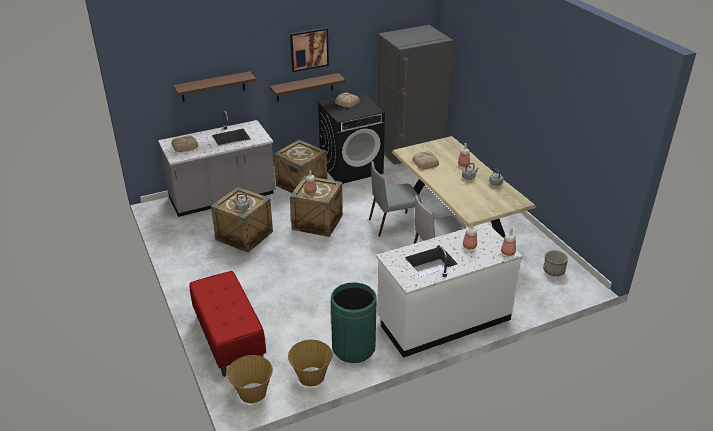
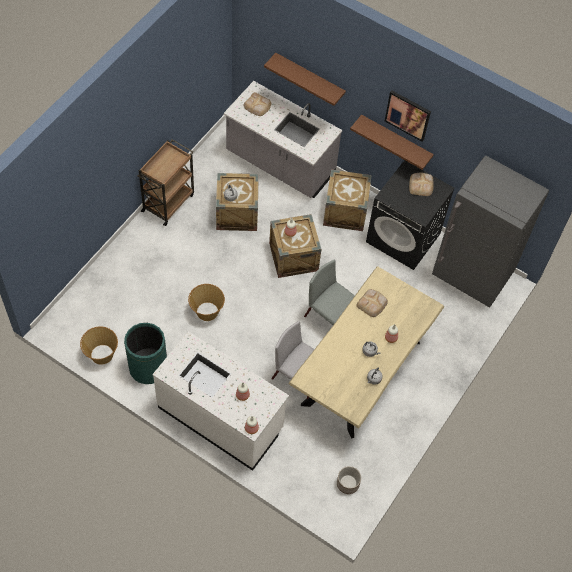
camera: 55 degrees right, 25 degrees up
(189, 269) = (168, 202): none -> brown cart
(229, 339) = (108, 278): red bench -> none
(252, 393) = (64, 325): basket -> basket (206, 311)

